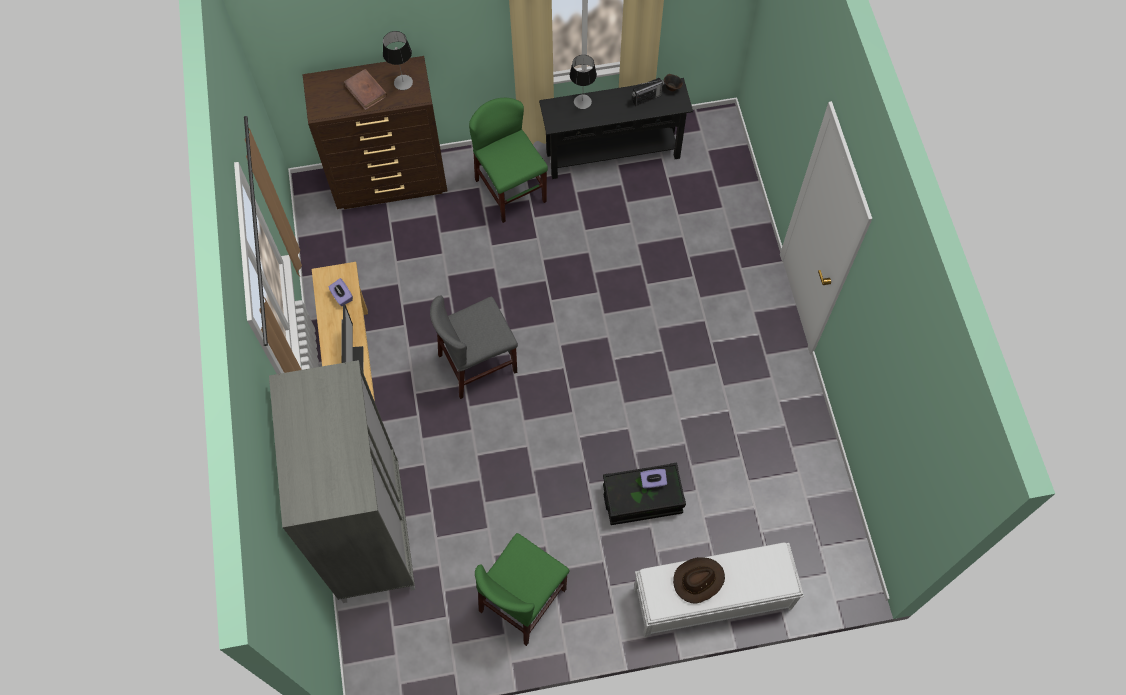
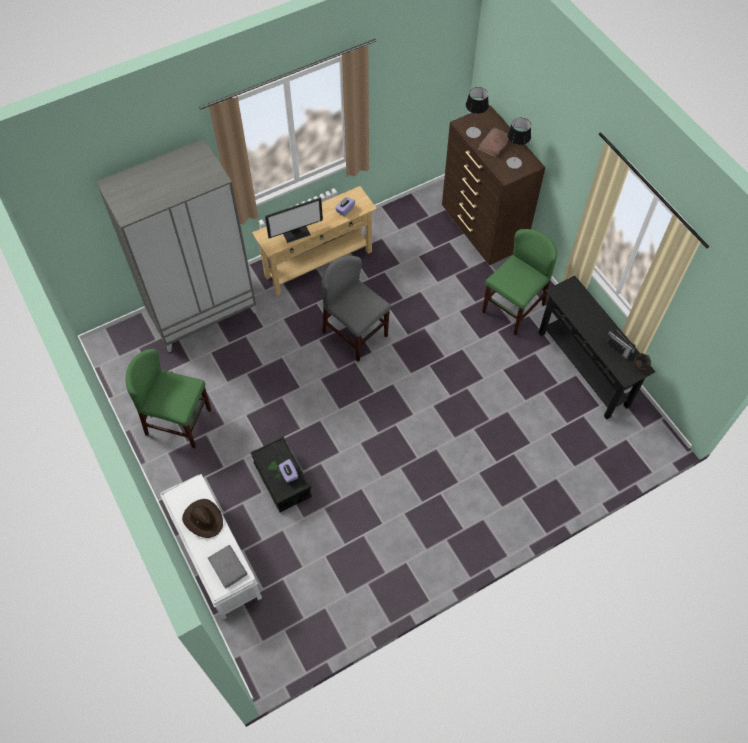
camera: 70 degrees right, 5 degrees down
(582, 101) = (589, 305): table lamp -> table lamp (473, 132)
(765, 567) = (228, 567): none -> grey book

